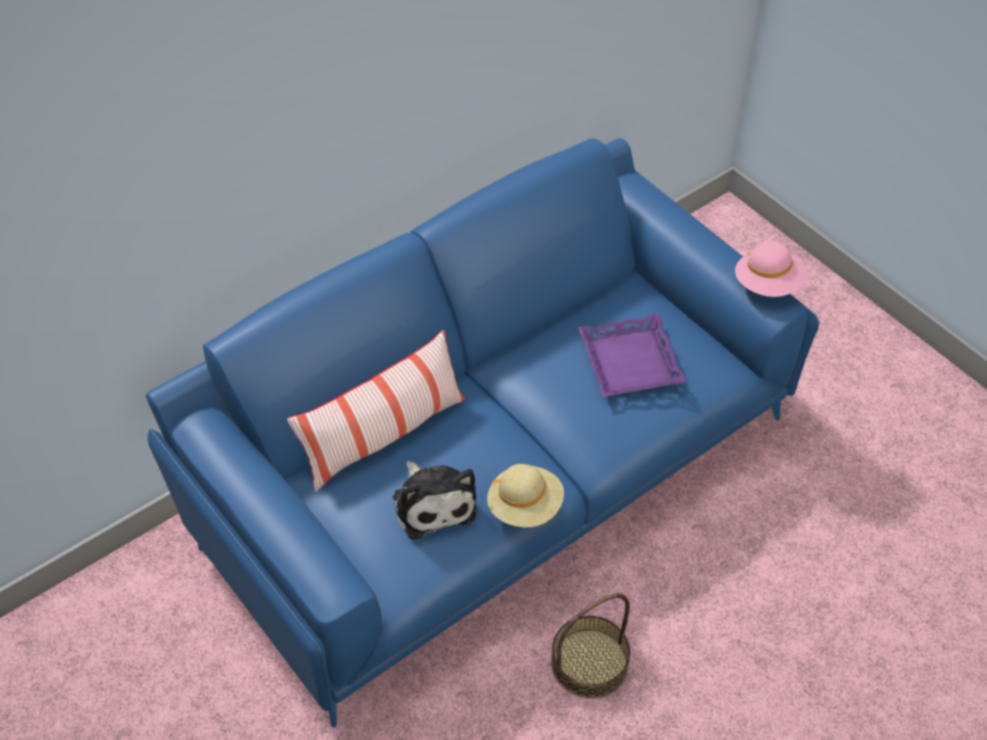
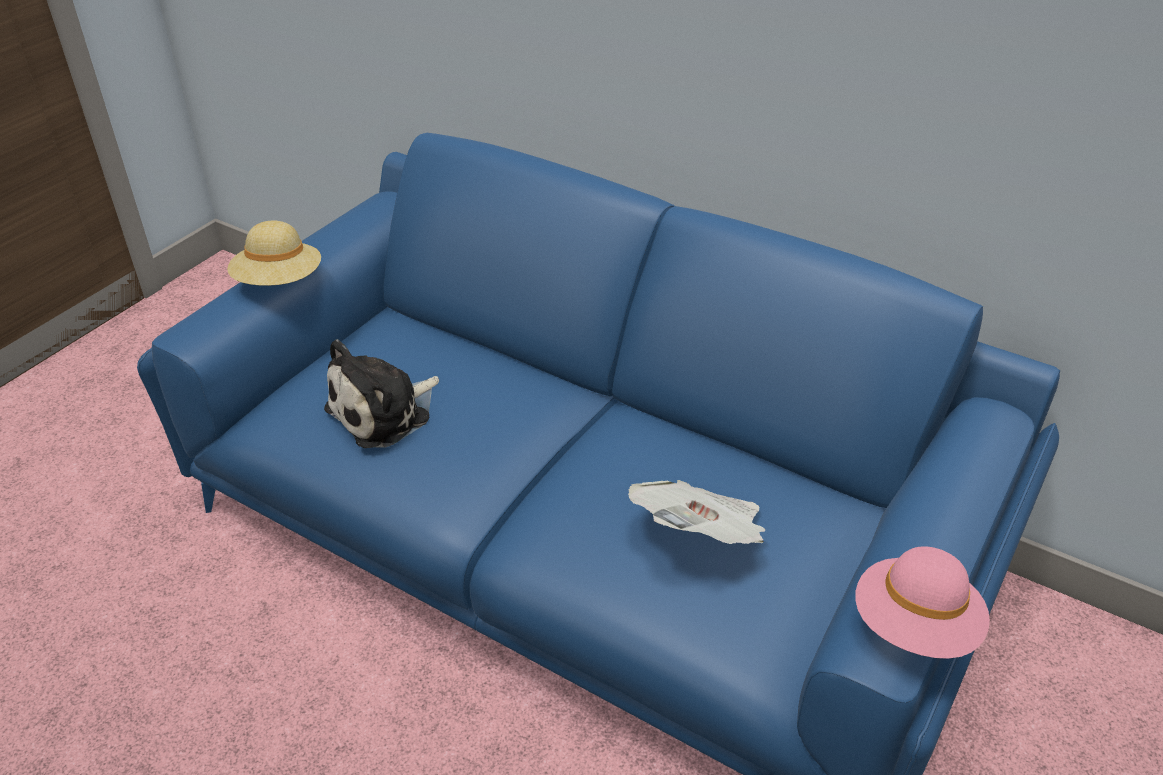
camera: 70 degrees right, 10 degrees down
(383, 436) = (471, 354): pillow -> none
(525, 506) = (406, 492): beige hat -> beige hat (279, 282)
(589, 662) = (332, 724): basket -> none
(629, 362) = (700, 535): purple tray -> newspaper

